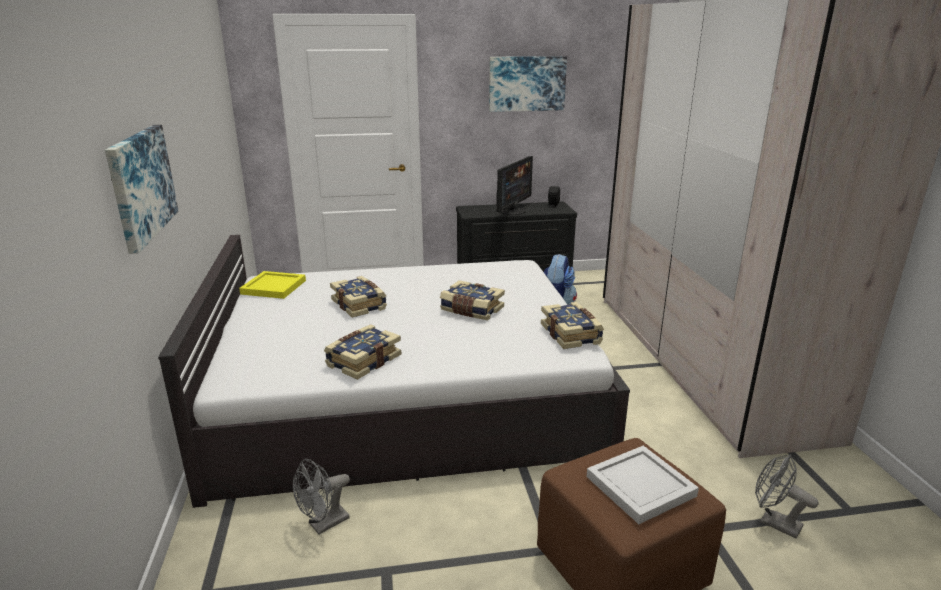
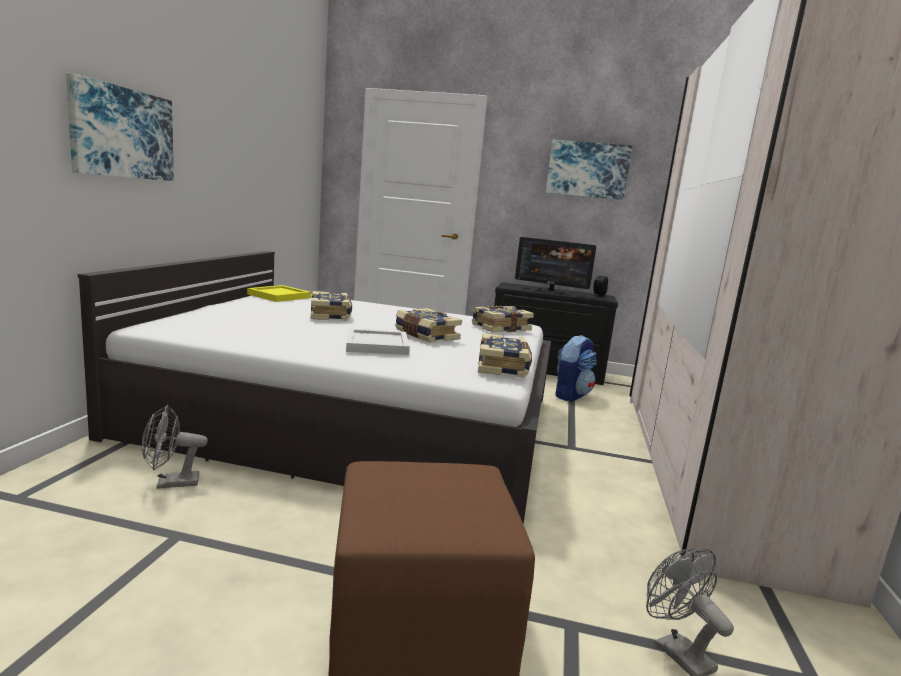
camera: 20 degrees right, 10 degrees down
(363, 361) = (276, 340): book -> book (500, 328)
(512, 211) = (551, 291): monitor -> monitor turned 60 degrees clockwise
(642, 486) = (439, 499): white tray -> white tray (378, 345)

